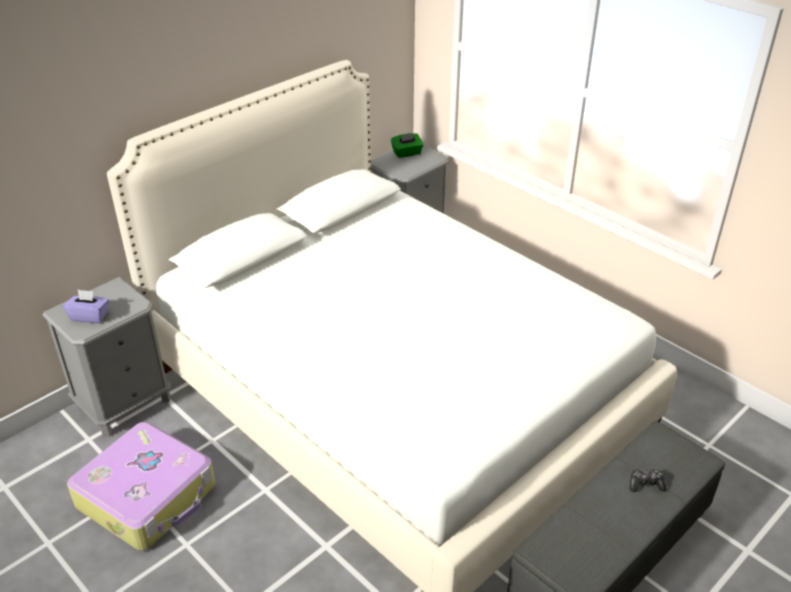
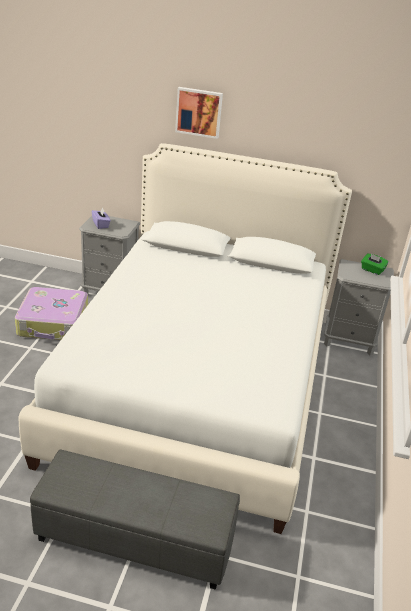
camera: 55 degrees right, 5 degrees down
(158, 66) = (199, 112): none -> picture
(645, 484) = (163, 501): game controller -> none

